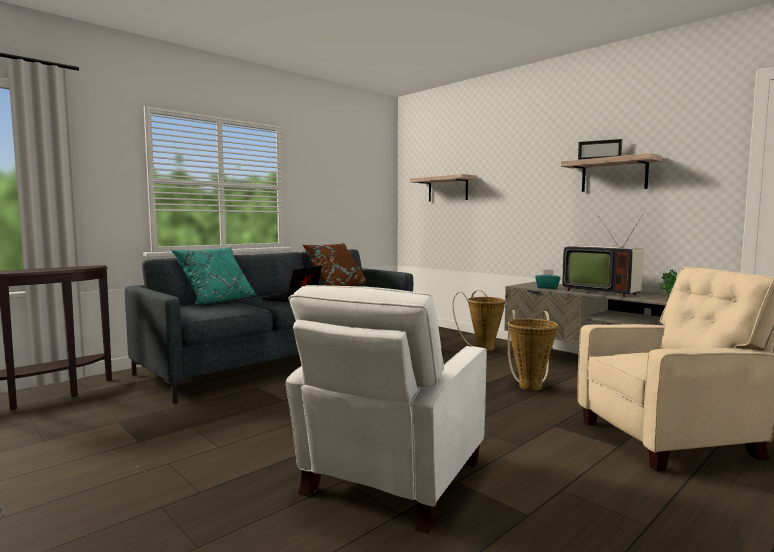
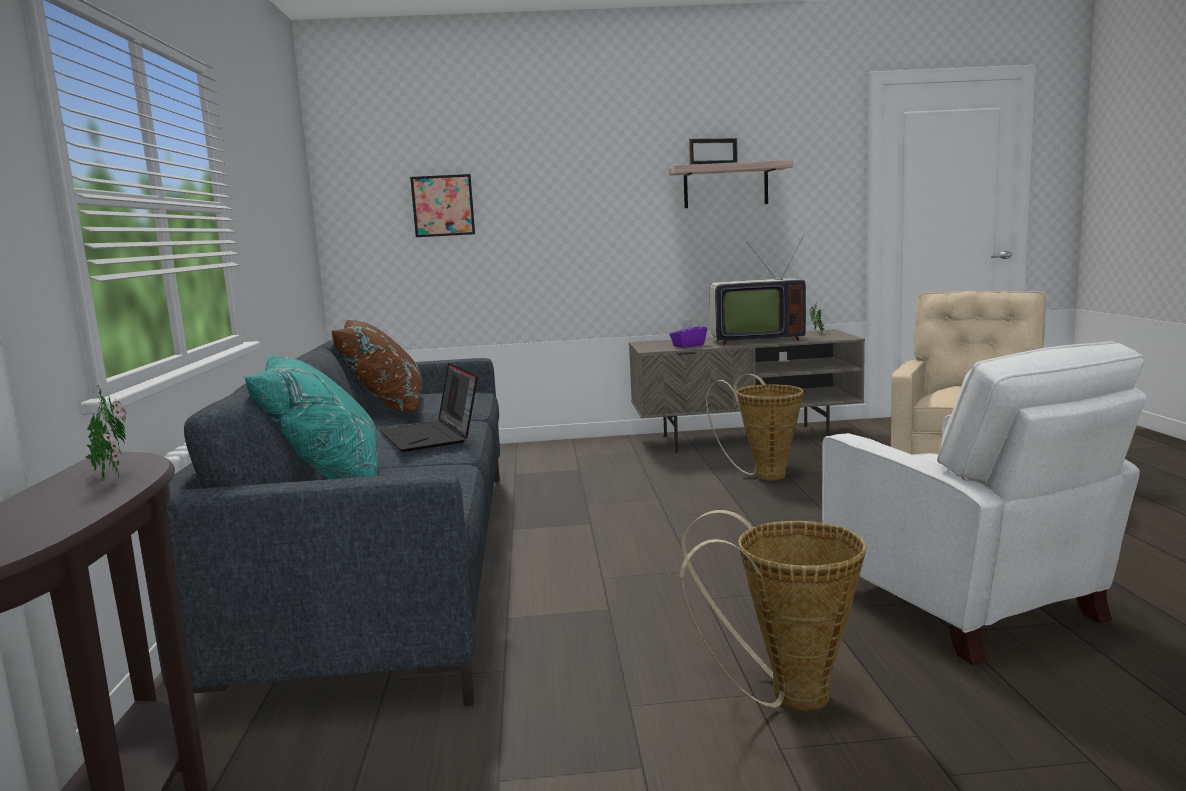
camera: 50 degrees left, 5 degrees up
(68, 268) = (110, 476): none -> potted plant
(448, 189) = (443, 205): shelf -> picture
(482, 348) = (593, 455): basket -> basket (785, 696)
(547, 288) = (688, 345): turquoise tissue box -> purple tissue box

